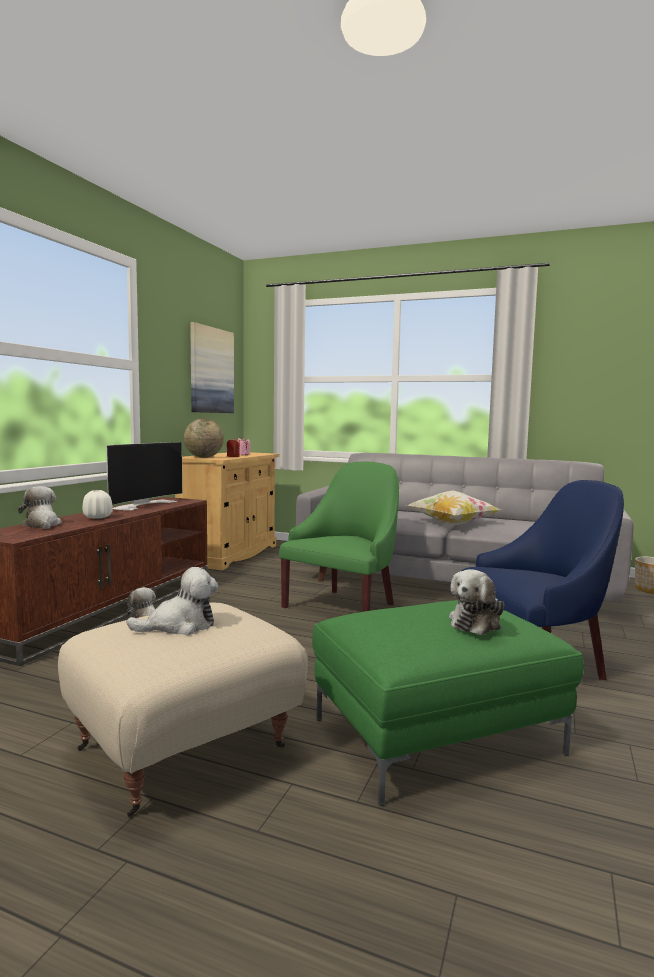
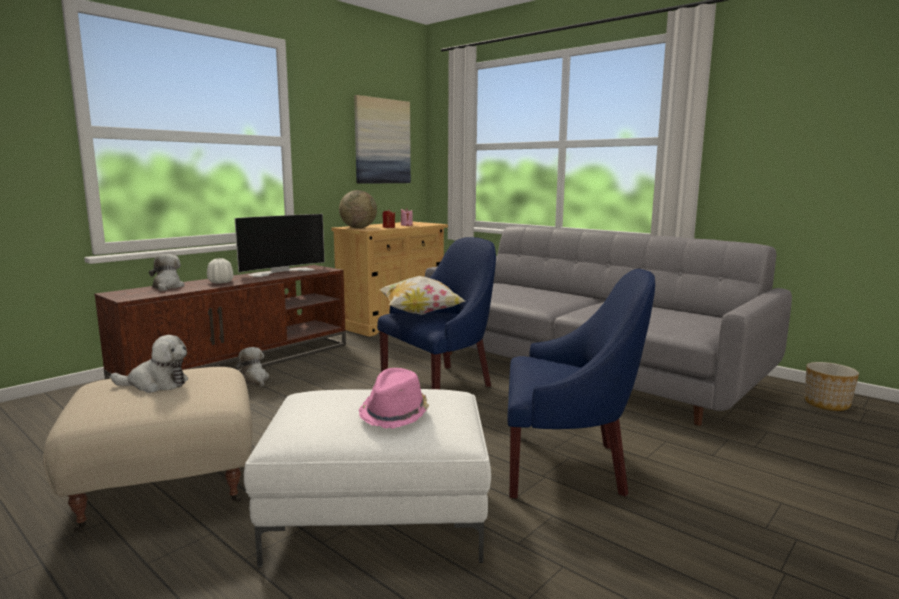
camera: 20 degrees right, 5 degrees up
(344, 606) = (440, 383): green armchair -> blue armchair
(436, 738) = (375, 520): green ottoman -> white ottoman
(452, 524) = (572, 308): pillow -> pillow (420, 314)
(476, 622) = (395, 413): plush toy -> pink hat

